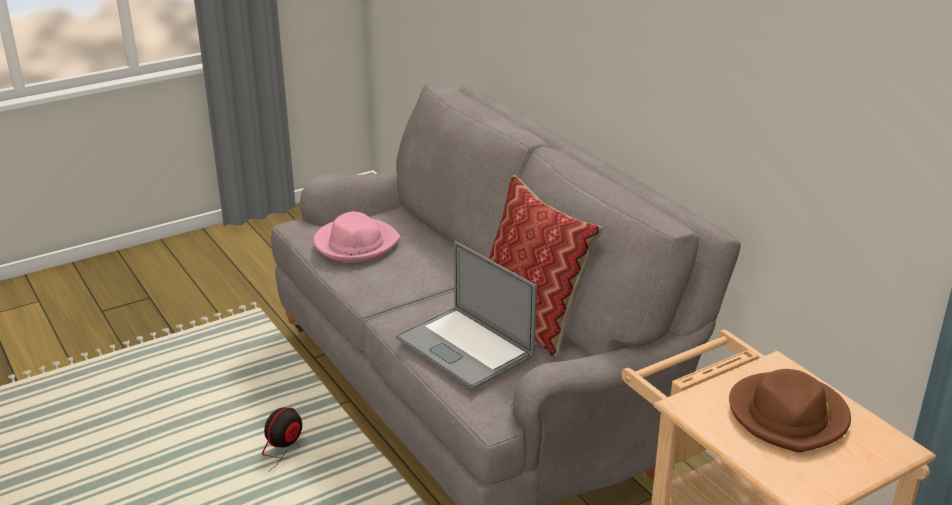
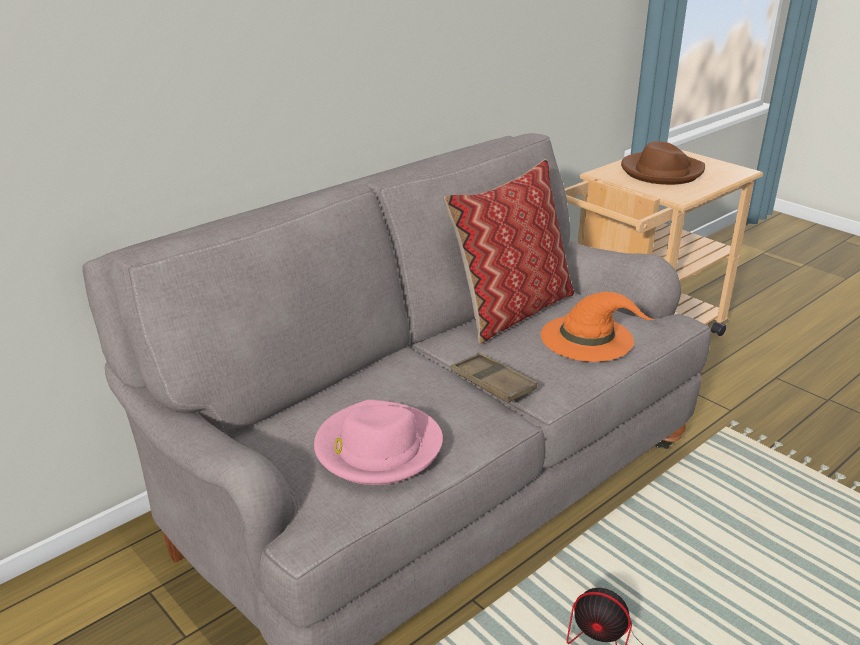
camera: 100 degrees left, 0 degrees up
(419, 297) = (492, 383): none -> brown tray
(464, 347) = (588, 338): laptop -> orange hat

